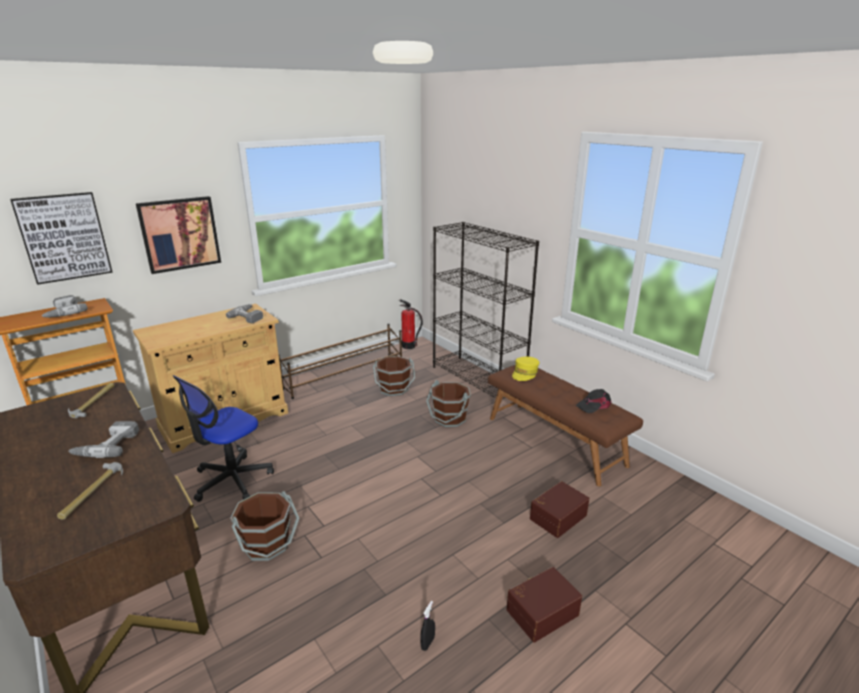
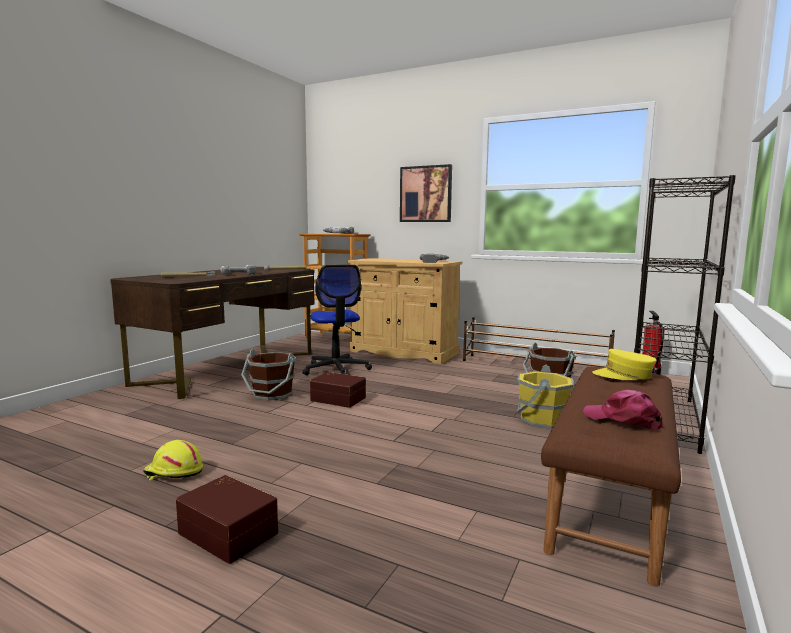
camera: 65 degrees right, 15 degrees down
(64, 237) = (359, 188): picture -> none
(232, 480) = (336, 369): office chair -> office chair turned 120 degrees counterclockwise
(427, 643) = (174, 472): black spray bottle -> yellow hard hat
(449, 419) = (541, 420): brown bucket -> yellow bucket
(557, 516) = (424, 520): brown storage box -> brown storage box (338, 398)
(594, 405) = (623, 419): black cap -> pink cap

